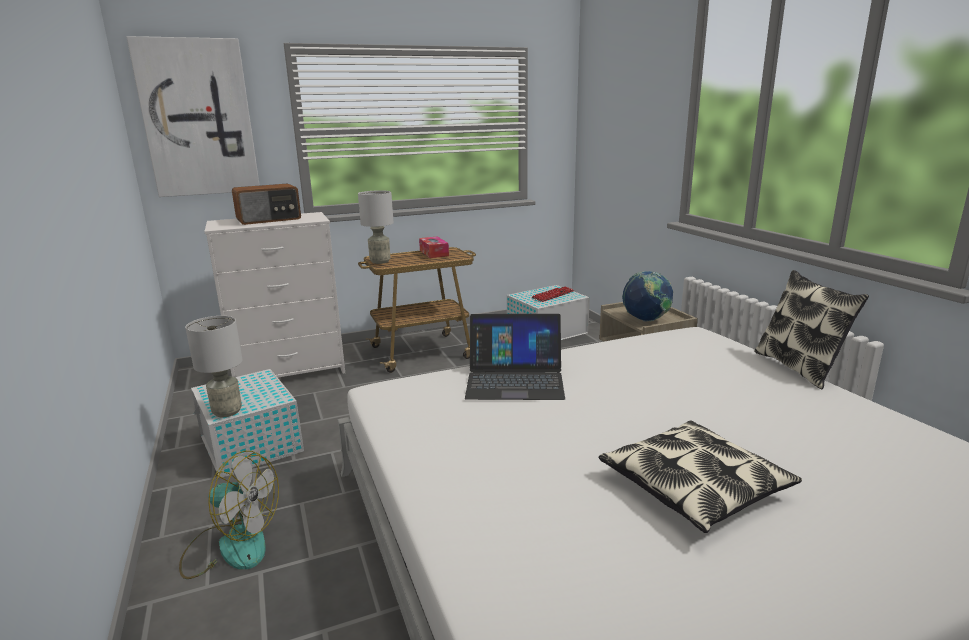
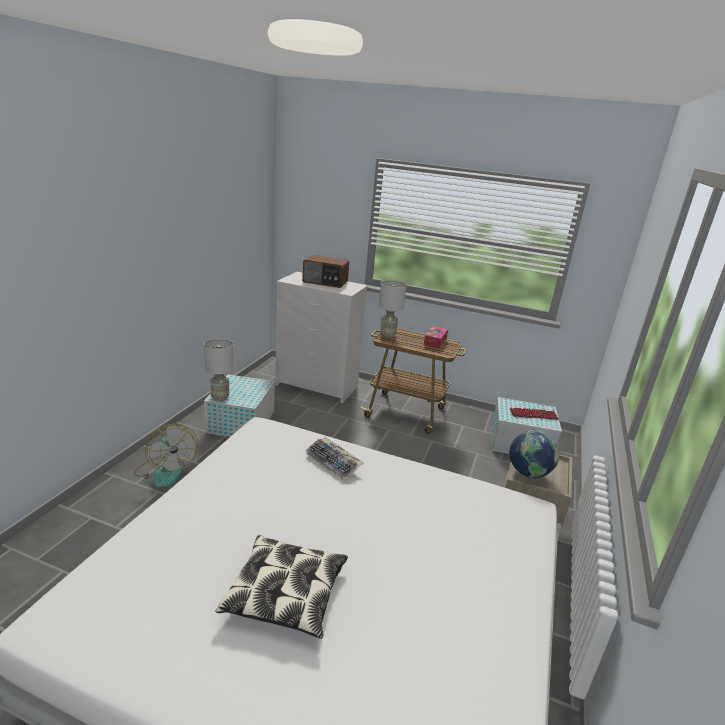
camera: 40 degrees right, 5 degrees up
(198, 118) = (313, 202): picture -> none
(515, 380) = (334, 463): laptop -> keyboard
(799, 368) = (549, 588): pillow -> none

